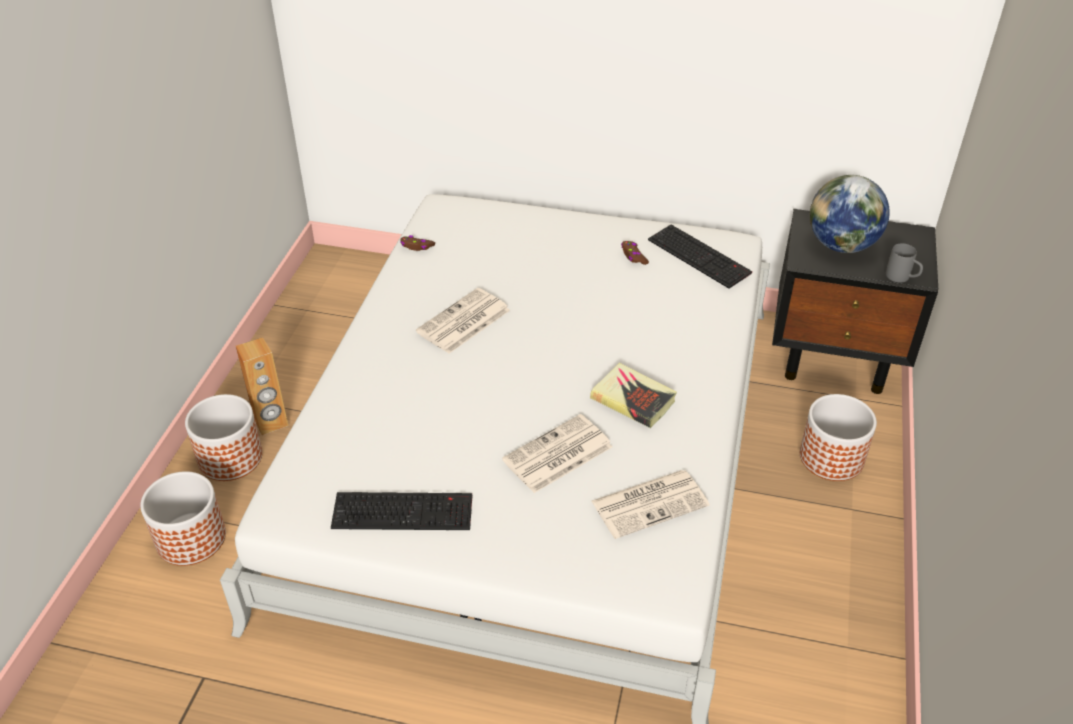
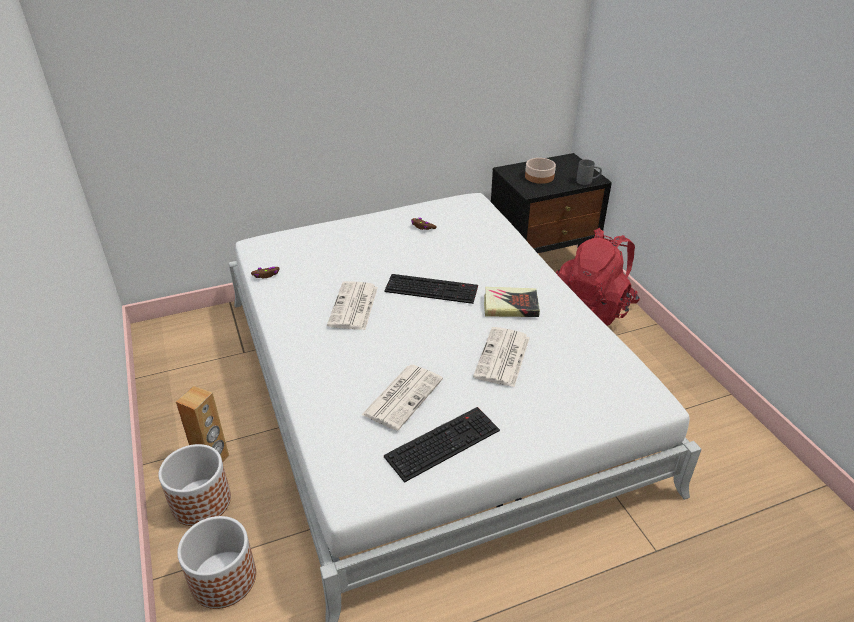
camera: 35 degrees left, 5 degrees down
(650, 503) = (585, 358): newspaper -> newspaper (403, 396)
(701, 256) = (462, 212): keyboard -> keyboard (432, 288)
(832, 458) = (593, 309): planter -> red backpack
(841, 245) = (539, 177): globe -> bowl

